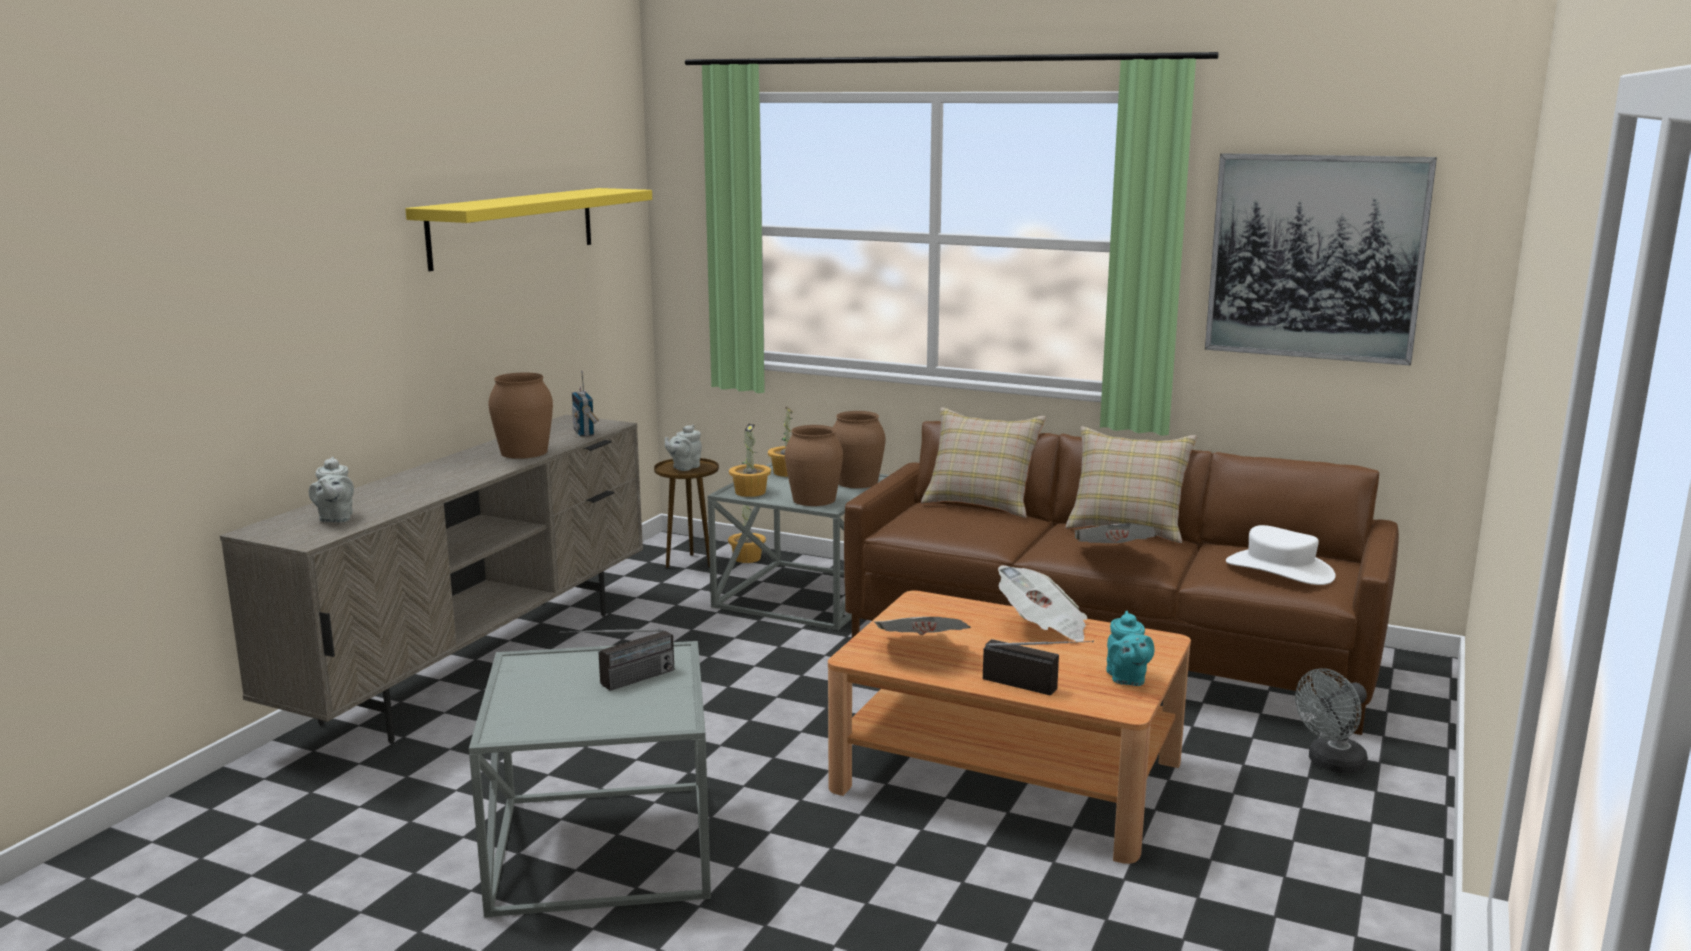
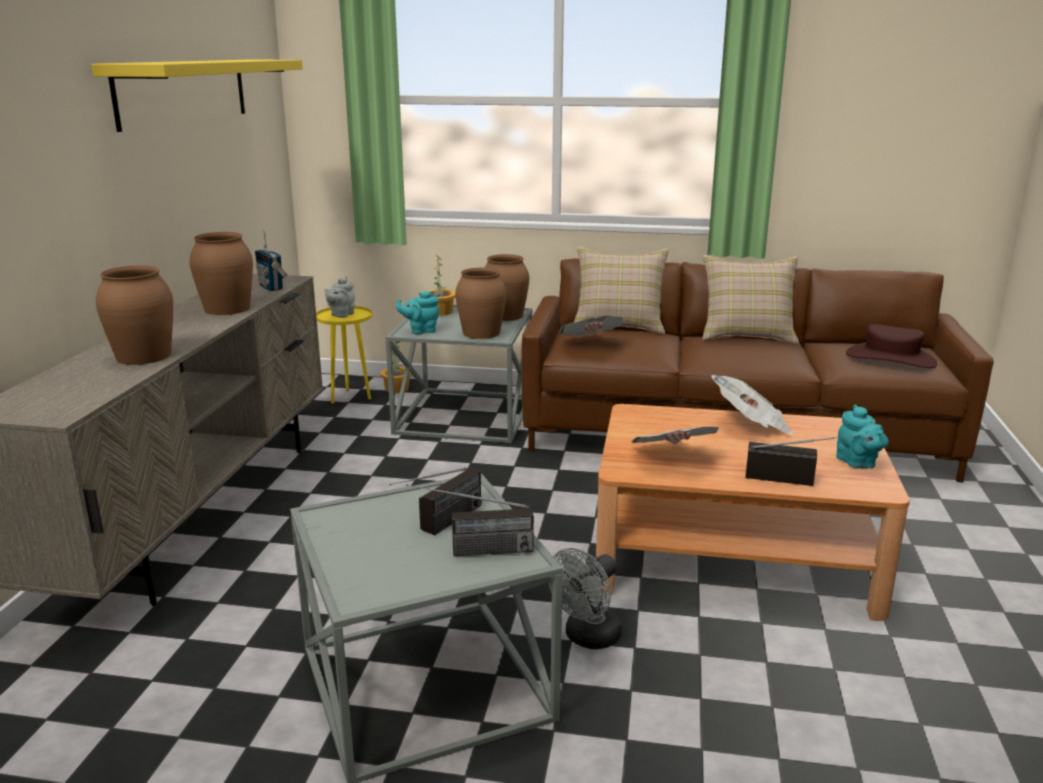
camera: 15 degrees left, 5 degrees up
(335, 518) = (75, 389): grey teapot -> none
(413, 493) = (143, 356): none -> brown vase
(631, 708) = (471, 551): none -> radio
(689, 563) = (350, 397): brown side table -> yellow side table
(750, 492) = (421, 331): potted plant -> turquoise teapot
(1113, 556) = (759, 359): newspaper -> newspaper (590, 344)
(1279, 569) = (890, 358): white hat -> brown hat
(1315, 257) = (884, 105): picture -> none
(1331, 764) = (961, 509): grey fan -> grey fan (587, 638)

